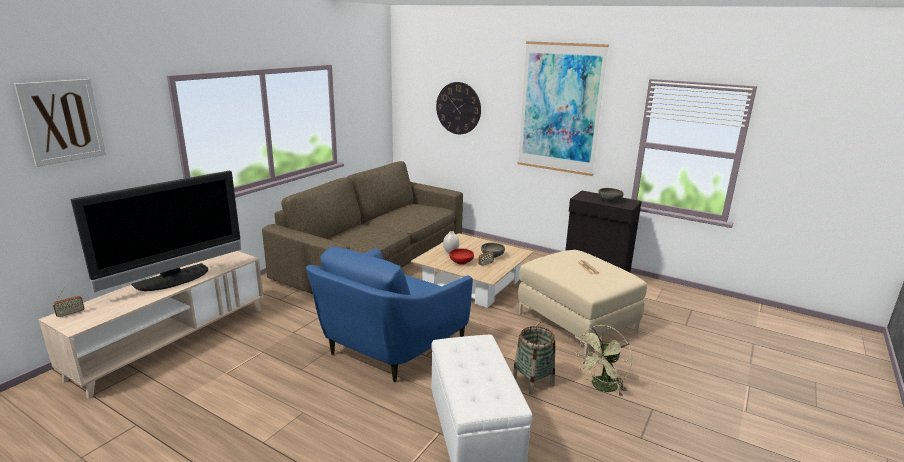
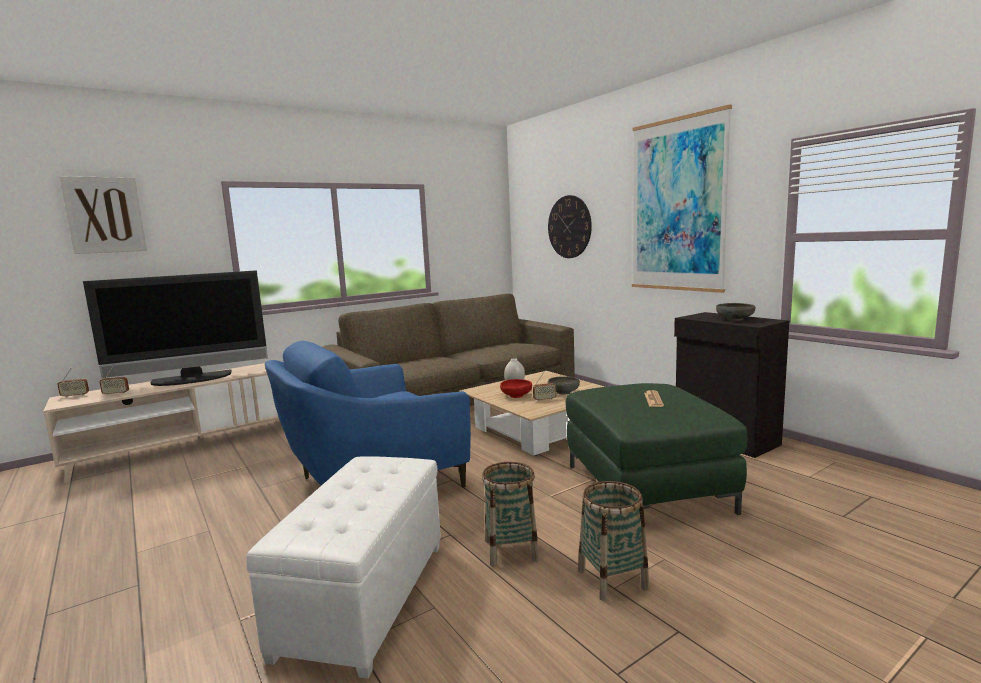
camera: 25 degrees right, 10 degrees down
(118, 306) = (116, 394): none -> radio
(576, 323) = (646, 488): beige ottoman -> green ottoman
(602, 387) = (612, 579): green fan -> basket

